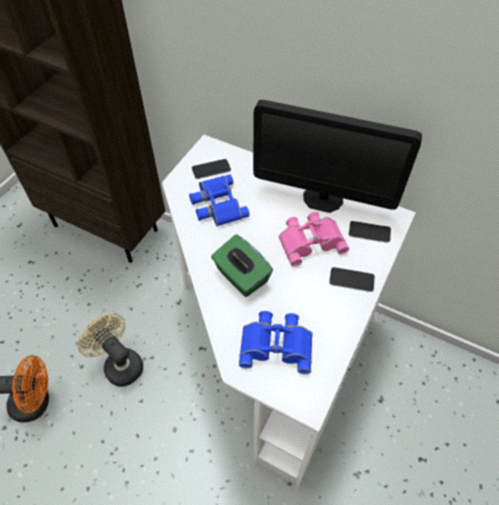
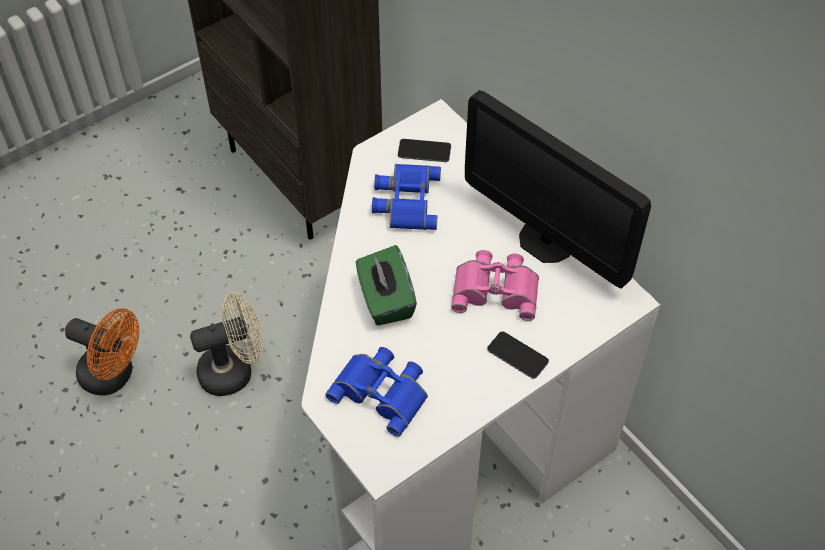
camera: 25 degrees right, 0 degrees up
(119, 364) = (234, 370): beige fan -> beige fan turned 90 degrees clockwise
(369, 232) = (579, 306): phone -> none

